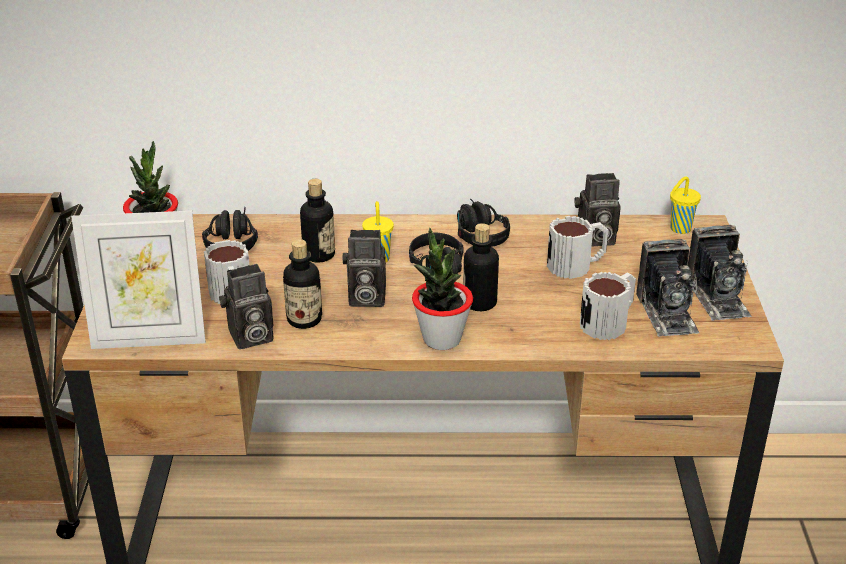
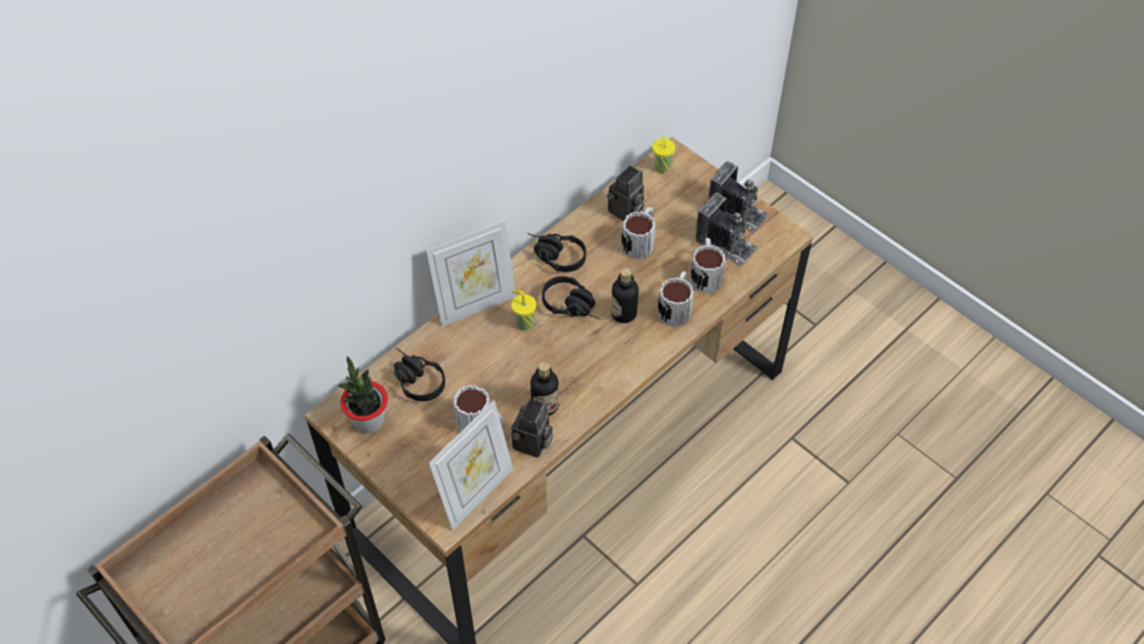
camera: 45 degrees left, 20 degrees up
(319, 255) = (485, 348): bottle -> none
(358, 225) = (475, 305): none -> picture frame
(364, 298) = (557, 361): camera -> none
(441, 339) = (636, 357): potted plant -> none
(539, 327) = (676, 307): none -> mug

